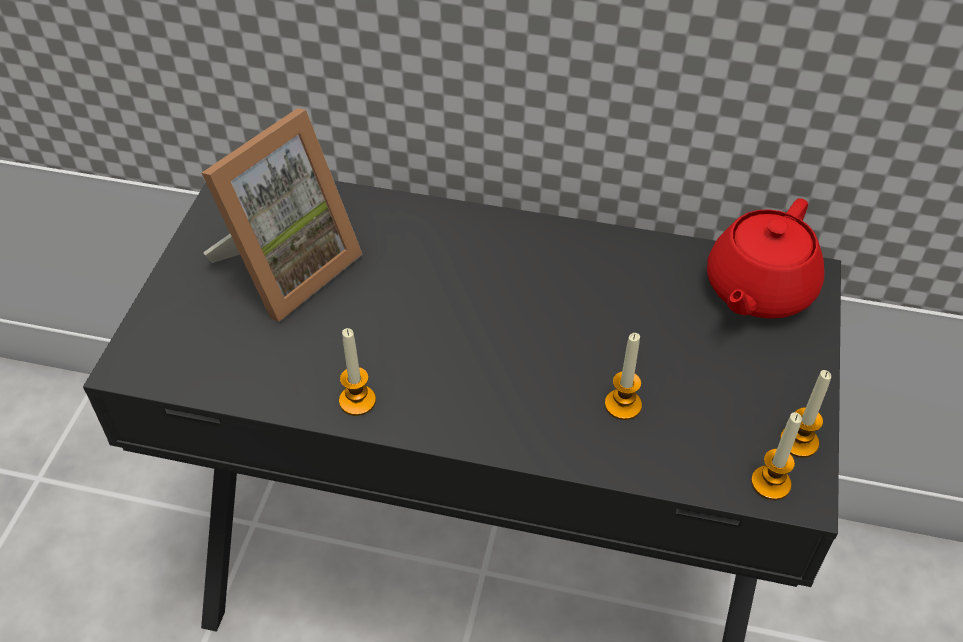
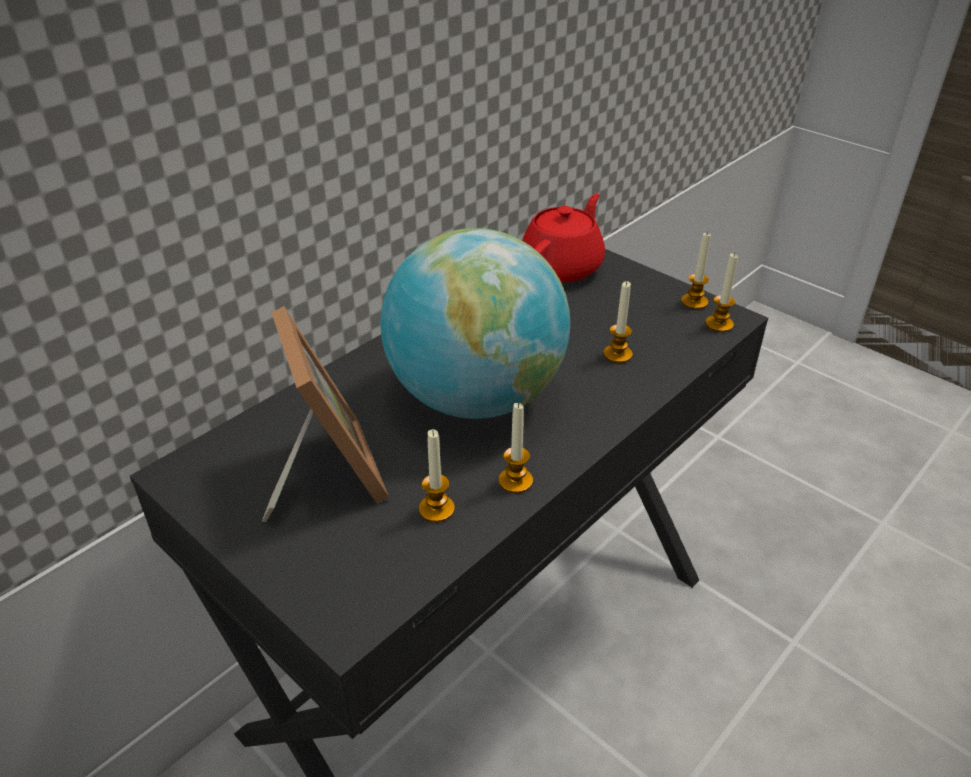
camera: 60 degrees left, 10 degrees down
(287, 361) = (436, 509): none -> candle
(459, 319) = (476, 397): none -> globe
(757, 290) = (562, 267): red teapot -> red teapot turned 120 degrees counterclockwise

